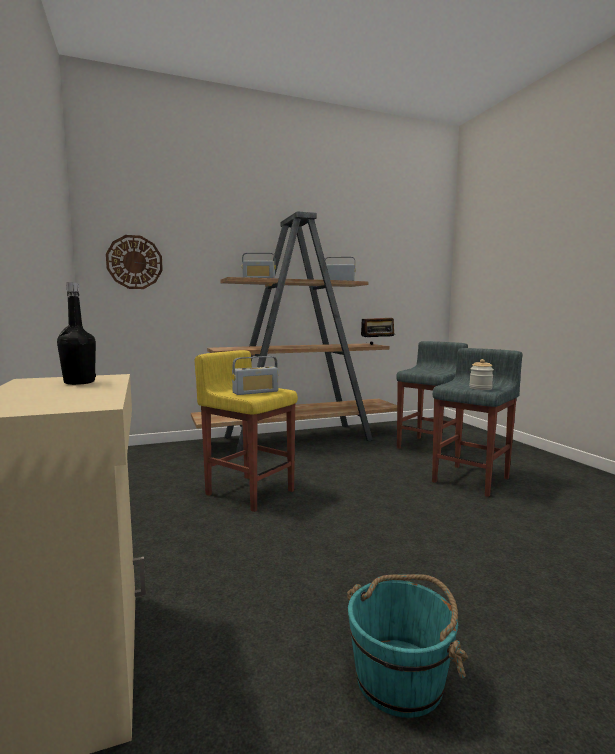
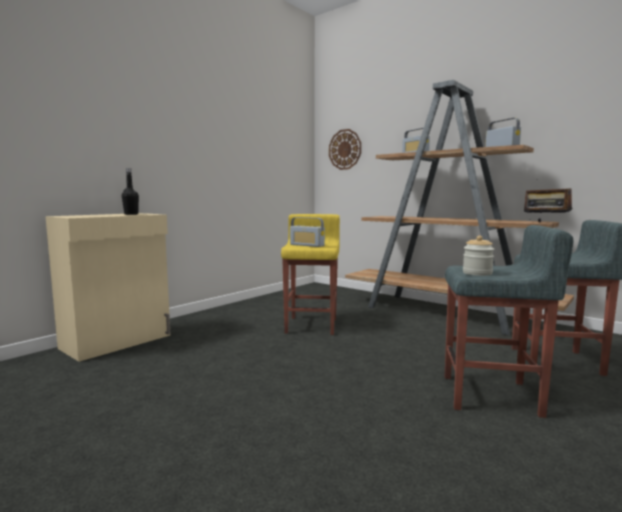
camera: 60 degrees right, 0 degrees up
(400, 679) = (128, 406): turquoise bucket -> none

